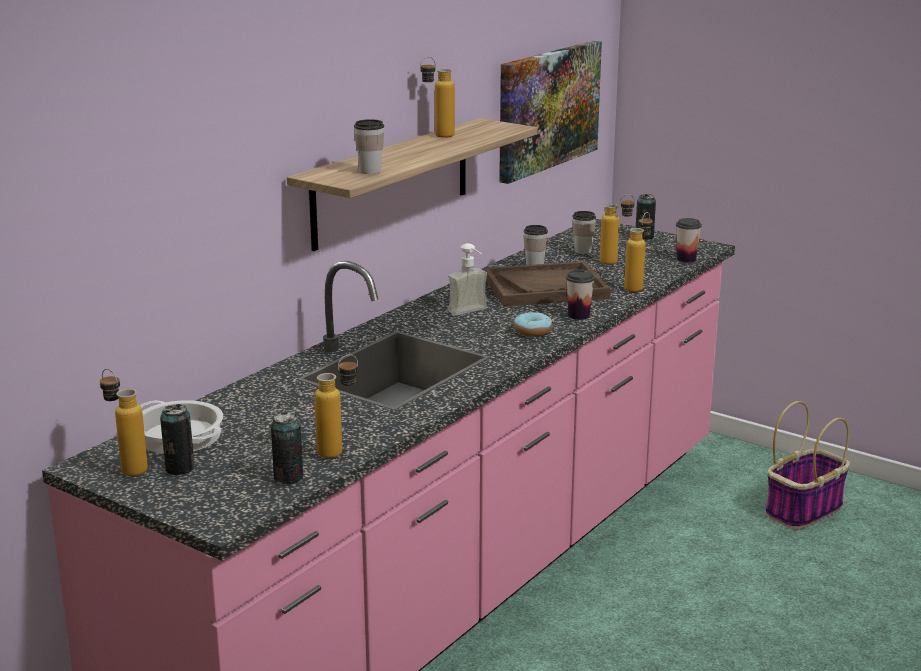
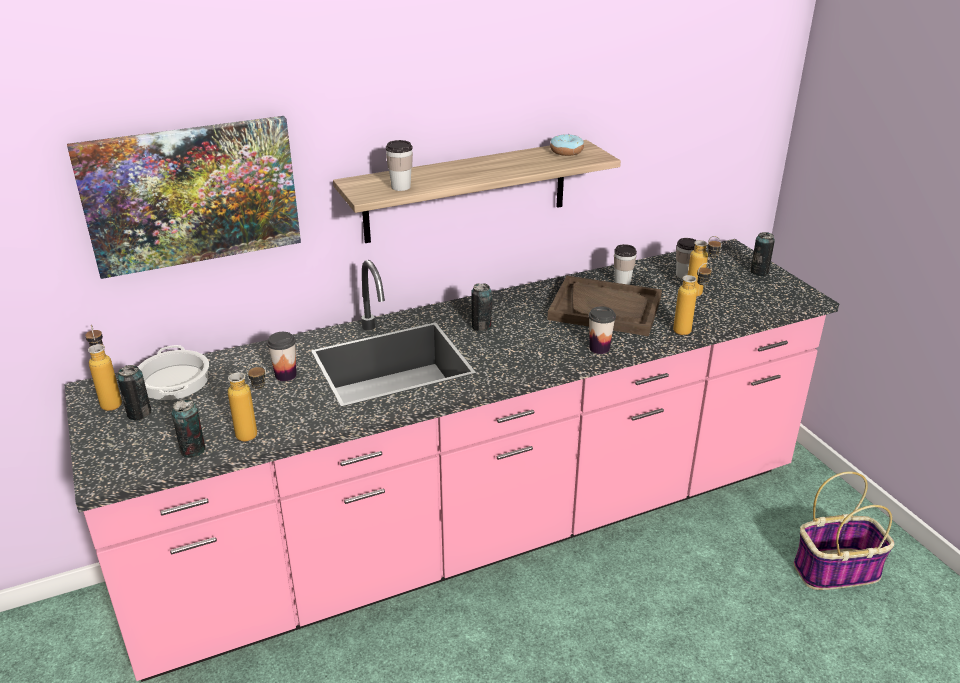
camera: 30 degrees right, 10 degrees up
(437, 136) = (516, 156): bottle -> none
(447, 324) = (481, 327): none -> can
(472, 312) = (514, 319): soap dispenser -> none
(532, 331) = (540, 355): donut -> donut (566, 151)
(547, 109) = (685, 135): picture -> picture (191, 194)
(686, 259) = (771, 308): cup -> cup (285, 375)

